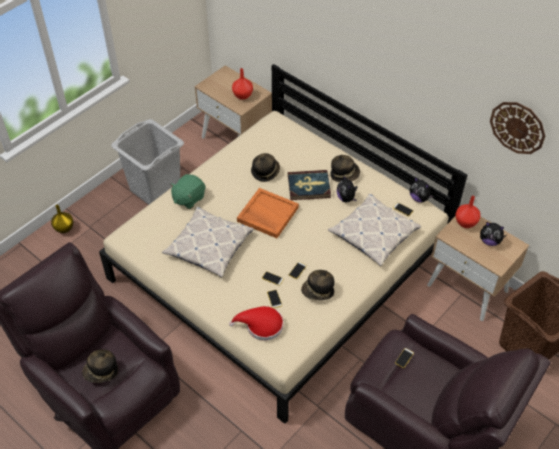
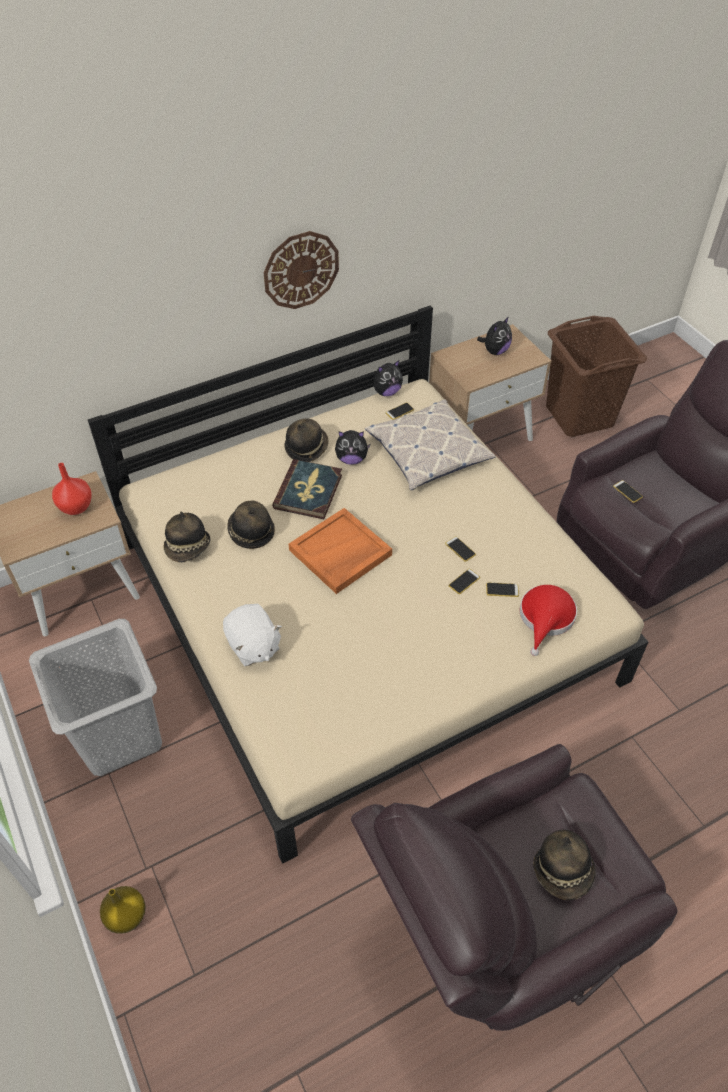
camera: 70 degrees left, 0 degrees up
(188, 198) = (253, 646): green plush toy -> white plush toy
(209, 246) = (369, 643): pillow -> none
(318, 292) = (506, 538): hat -> hat (188, 548)
(465, 223) = (458, 360): red vase -> none
(517, 127) = (473, 187): wall clock -> wall clock (301, 270)

